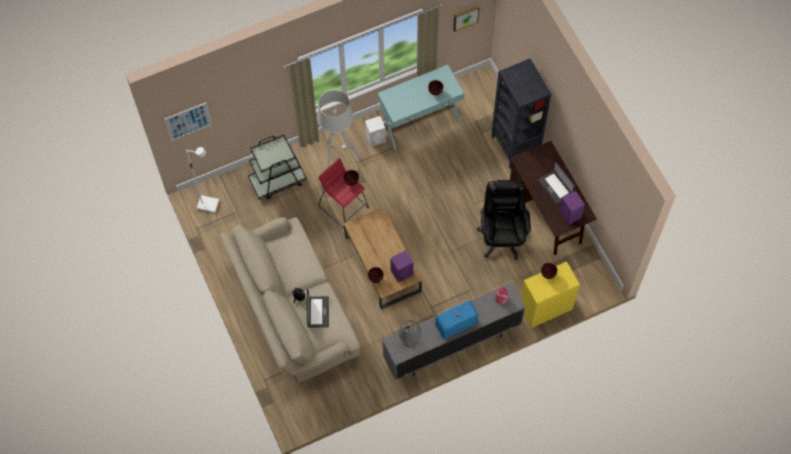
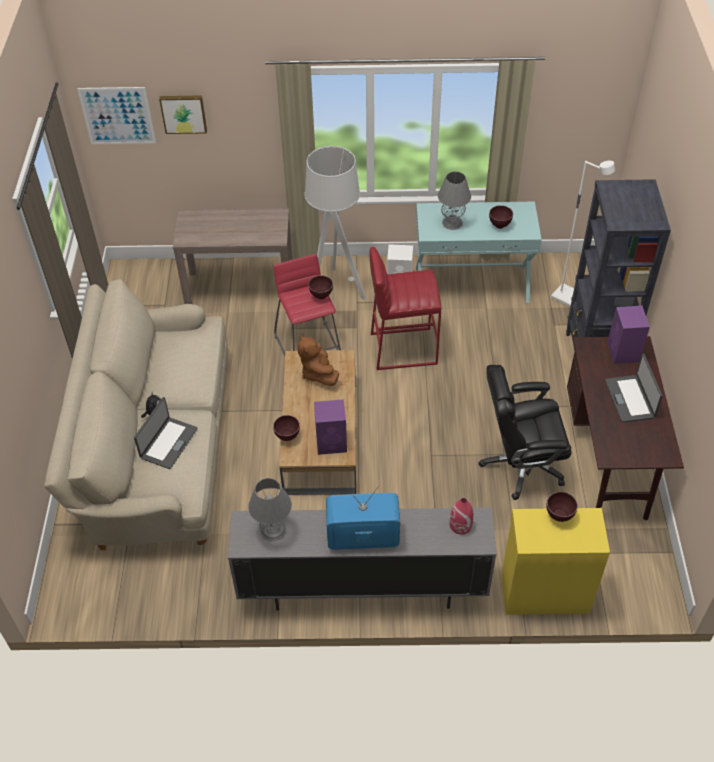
camera: 25 degrees right, 15 degrees down
(208, 204) = (135, 285): white floor lamp -> white floor lamp (569, 297)
(278, 180) = (240, 288): black cart -> brown console table
(370, 230) = (318, 373): none -> brown plush toy
(400, 185) = (402, 348): none -> red stool
(406, 100) = (452, 222): none -> grey table lamp
(465, 17) = (579, 123): picture -> picture (183, 113)
(502, 237) = (520, 464): black office chair -> black office chair turned 120 degrees counterclockwise
(570, 215) = (638, 446): purple speaker -> purple speaker (623, 353)

